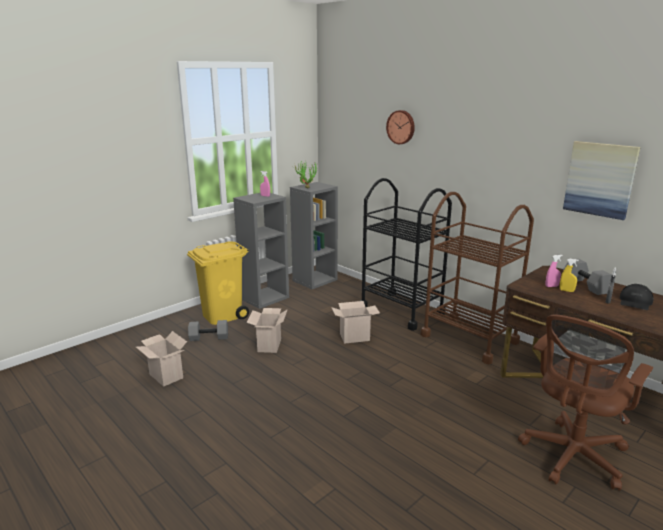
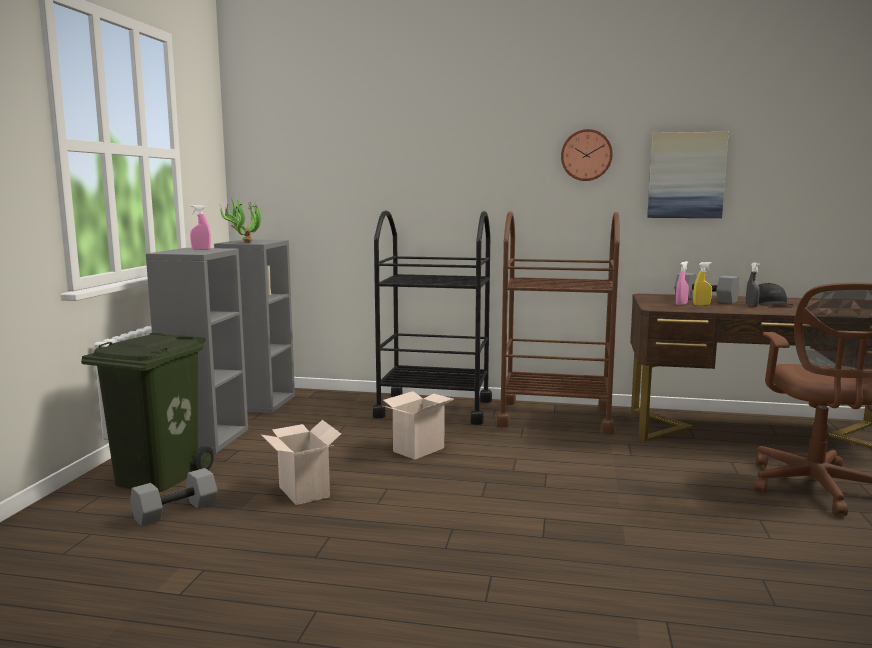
camera: 35 degrees left, 10 degrees down
(165, 376) = (162, 590): cardboard box -> none
(222, 315) = (156, 476): yellow trash can -> green trash can
(401, 127) = (392, 140): wall clock -> wall clock (586, 155)

